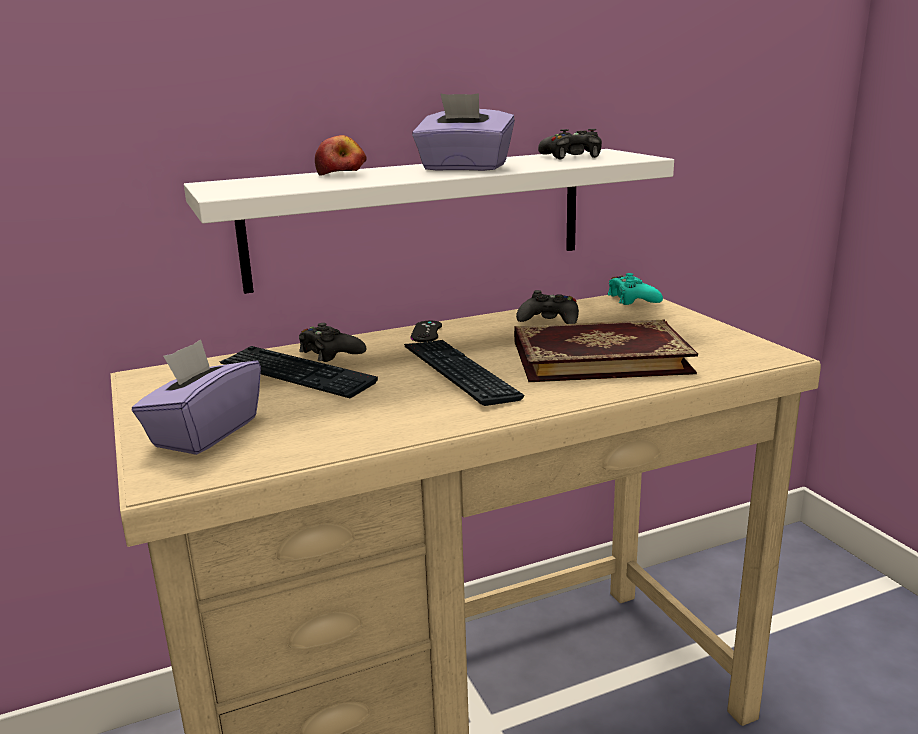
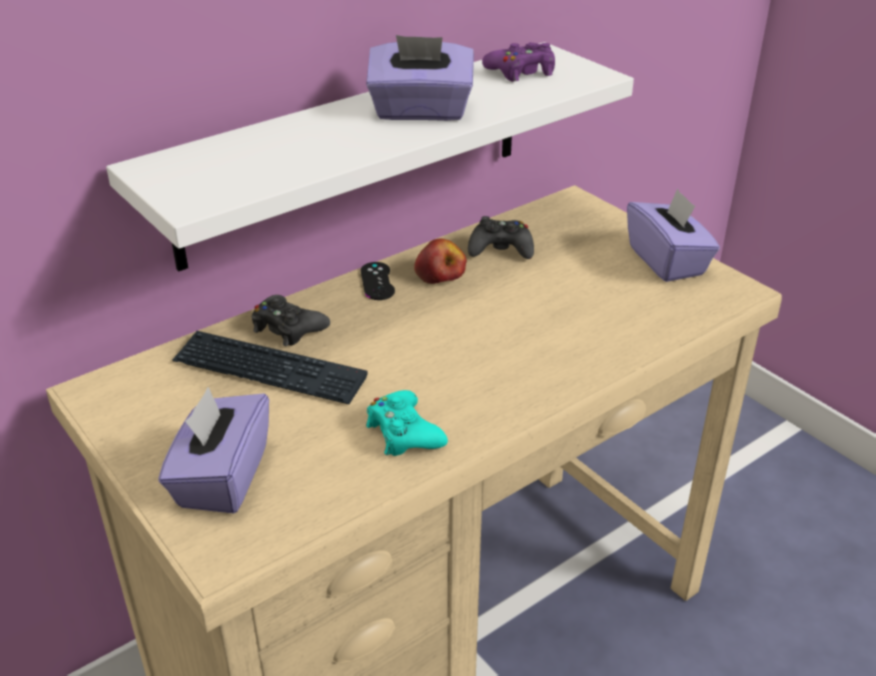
camera: 15 degrees left, 15 degrees up
(341, 174) = (288, 135): apple -> apple (440, 274)
(459, 373) = (444, 350): keyboard -> none
(572, 156) = (521, 72): black game controller -> purple game controller
(599, 356) = (574, 307): book -> none
(632, 299) = (573, 204): turquoise game controller -> turquoise game controller (403, 433)
(707, 334) = (667, 261): none -> purple tissue box

